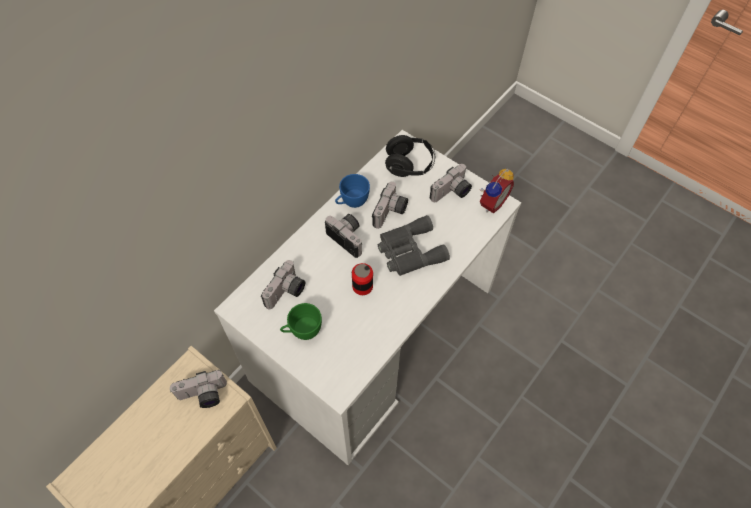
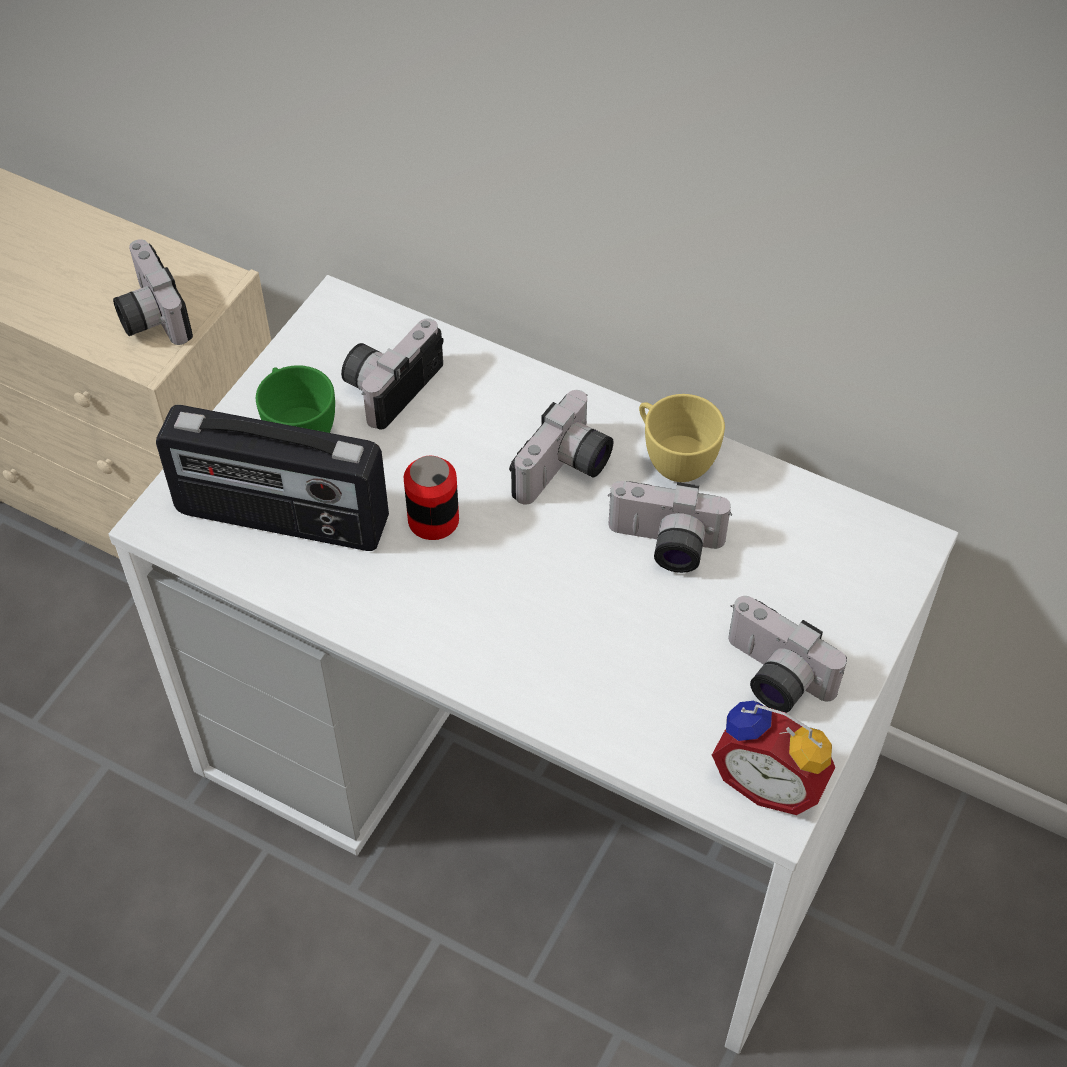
camera: 80 degrees right, 5 degrees down
(286, 293) = (390, 384): camera -> camera turned 105 degrees clockwise
(349, 342) = (281, 518): none -> radio
(351, 202) = (673, 459): blue cup -> yellow cup
(409, 165) = (836, 565): black headphones -> none
(409, 251) = (556, 602): grey binoculars -> none

